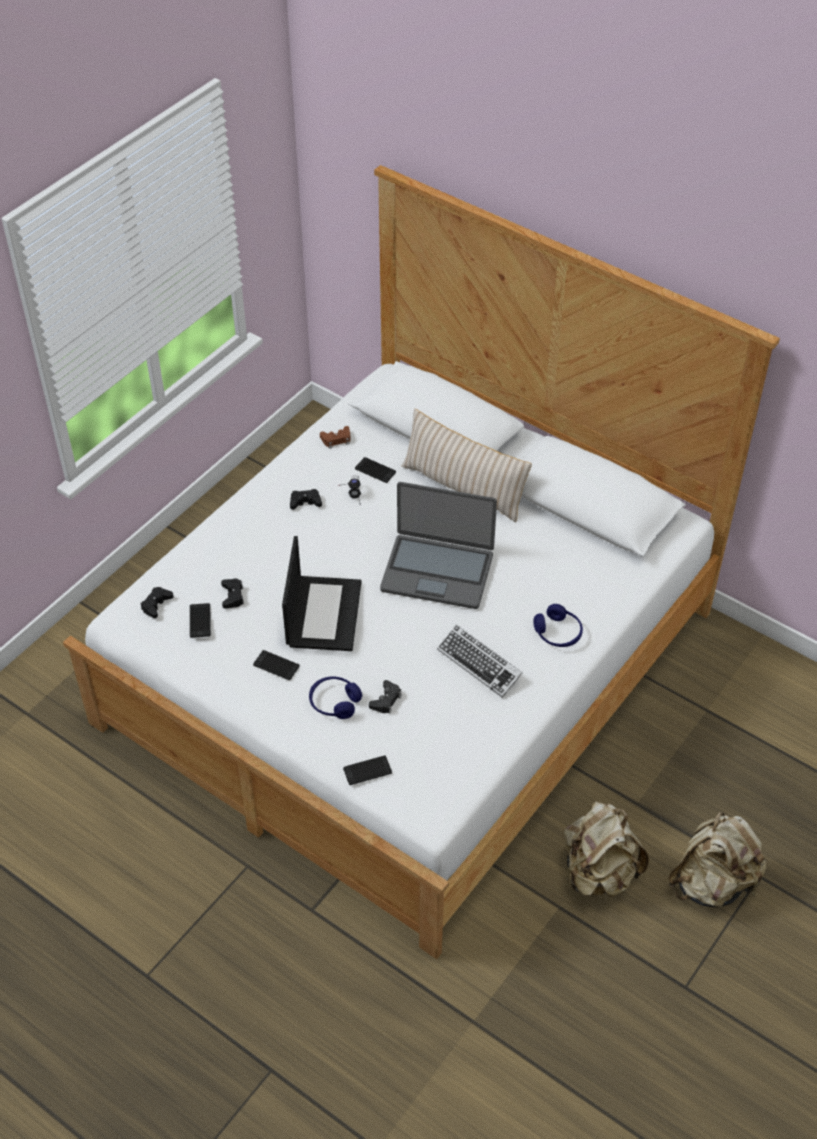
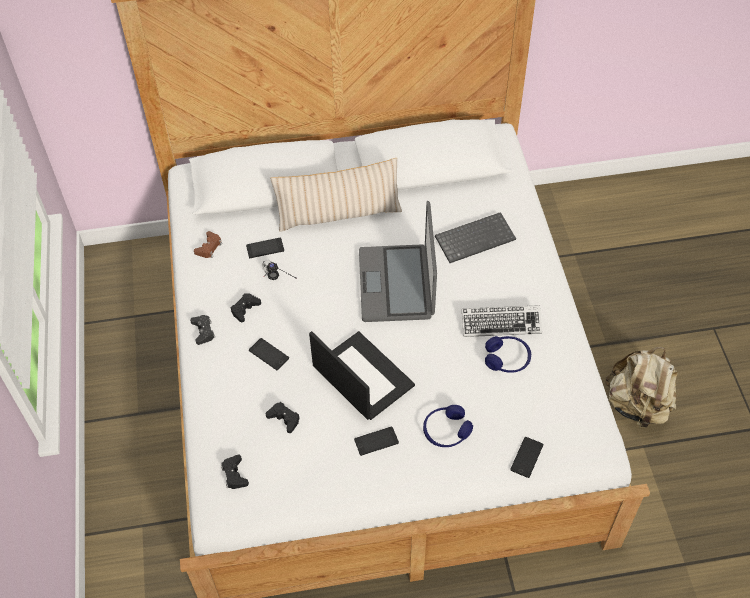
camera: 45 degrees left, 5 degrees up
(200, 621) = (284, 457): phone -> phone (269, 354)
(386, 700) = (476, 399): black game controller -> black game controller (203, 331)
(437, 571) = (397, 284): laptop -> laptop turned 120 degrees clockwise
(548, 586) = (475, 237): none -> keyboard
(557, 633) = (518, 263): blue headphones -> blue headphones (507, 359)
(712, 883) = (698, 354): beige backpack -> none

